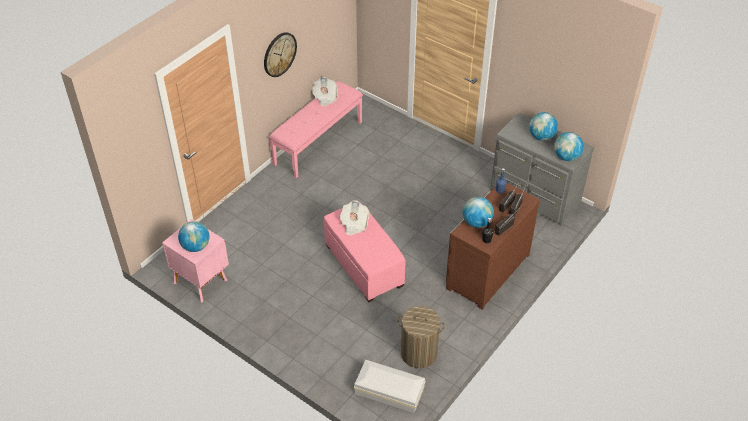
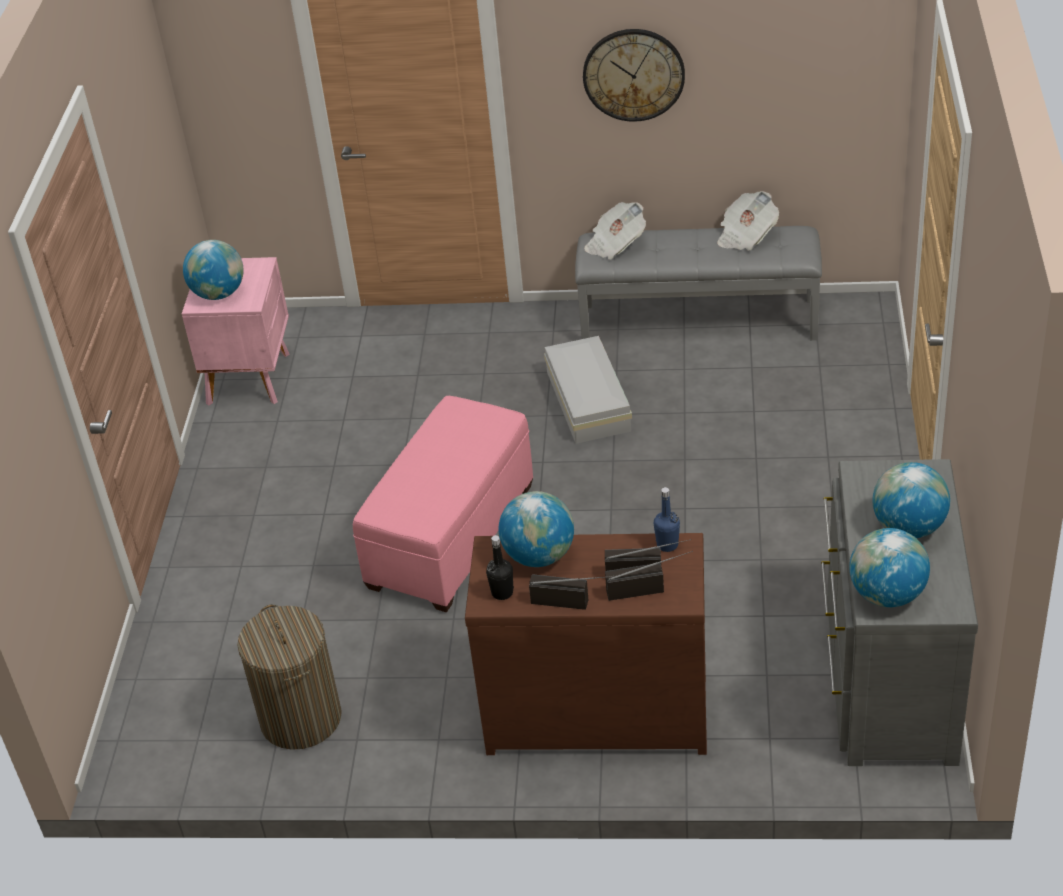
camera: 60 degrees right, 5 degrees down
(318, 142) = (699, 320): pink bench -> grey bench
(354, 224) = (457, 437): newspaper -> newspaper (615, 244)
(390, 392) = (182, 726): white storage box -> white storage box (587, 402)

